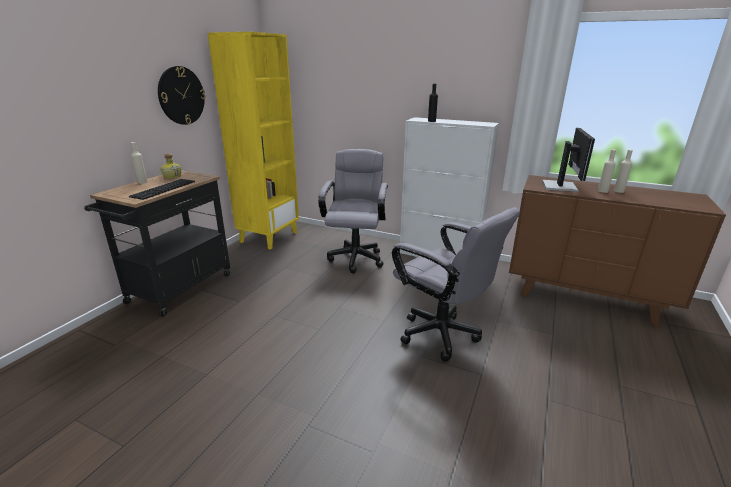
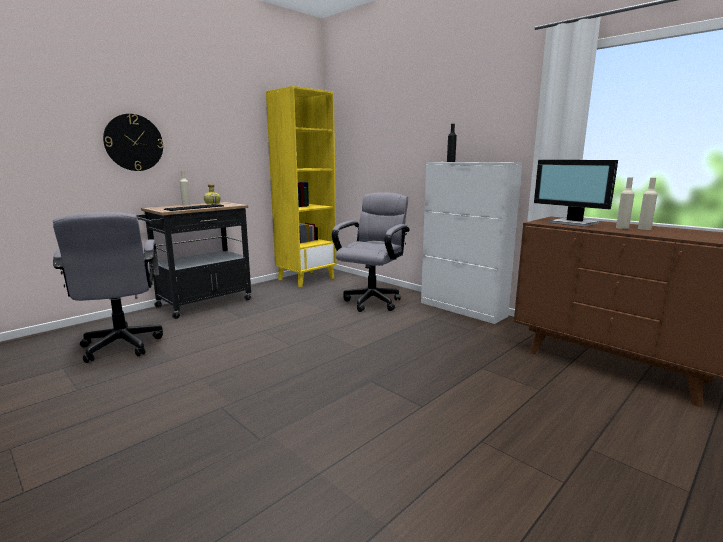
camera: 20 degrees right, 10 degrees down
(181, 95) = (235, 140): wall clock -> wall clock (134, 142)
(443, 336) = (408, 370): grey office chair -> grey office chair (122, 348)
(561, 186) = (574, 223): monitor -> monitor turned 105 degrees clockwise

